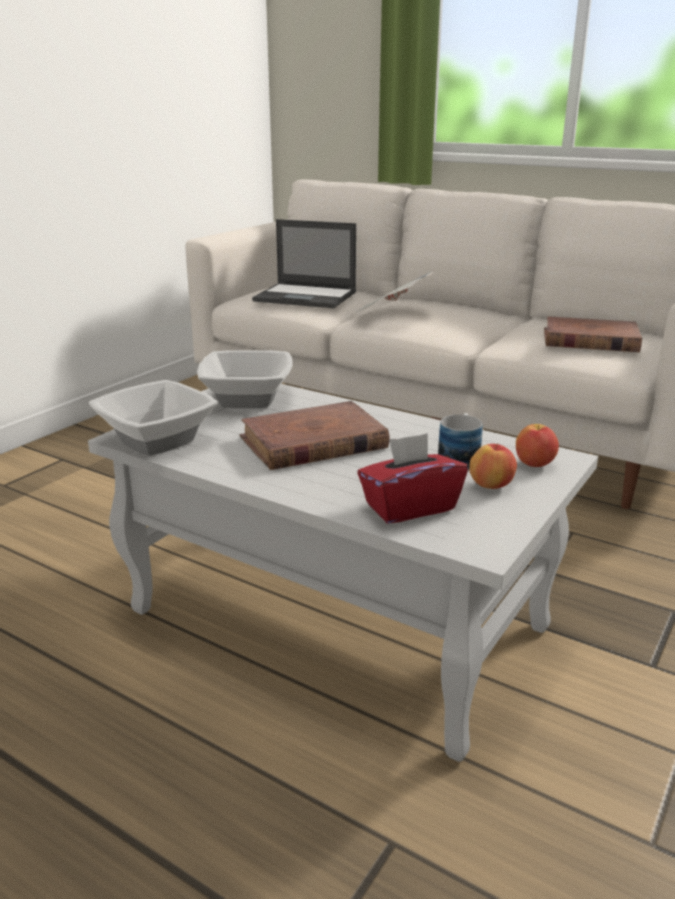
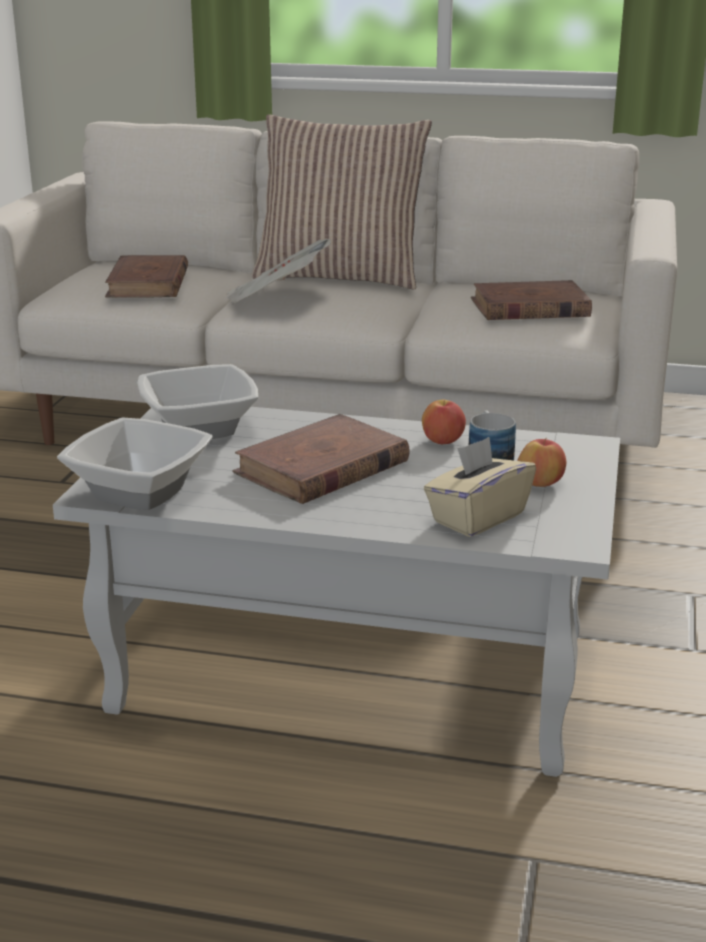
camera: 20 degrees left, 0 degrees up
(306, 297) = (148, 283): laptop -> brown book
(409, 507) = (477, 517): red tissue box -> beige tissue box
(453, 305) = (340, 276): none -> pillow
(534, 464) = (566, 455): apple -> apple (442, 442)

